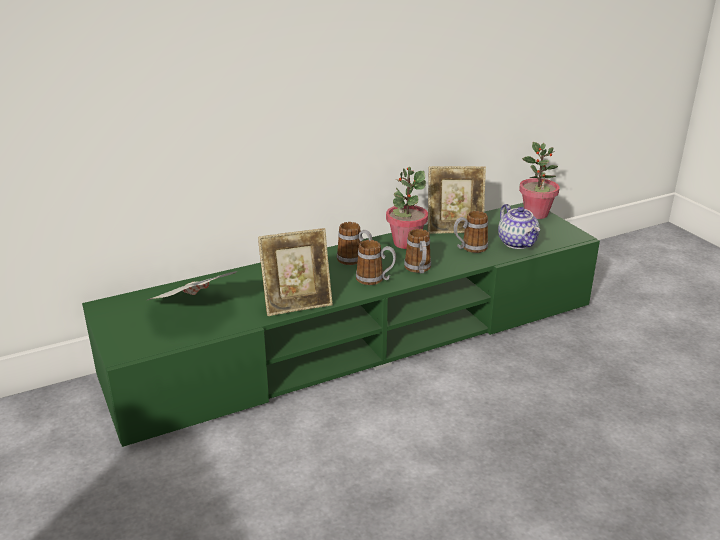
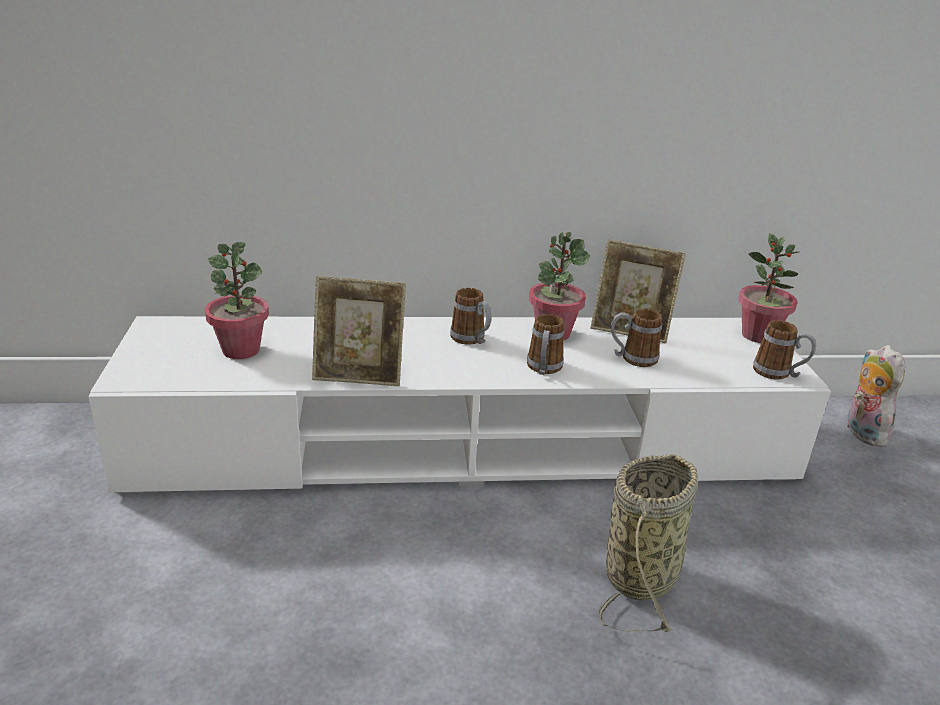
camera: 20 degrees right, 0 degrees up
(193, 308) = (241, 350): newspaper -> potted plant
(361, 341) = (466, 445): green tv stand -> white tv stand
(375, 279) = (478, 368): mug -> mug (778, 374)
(518, 243) = (705, 367): teapot -> none
(527, 390) = (642, 574): none -> basket
(604, 265) = (861, 432): none -> plush toy

